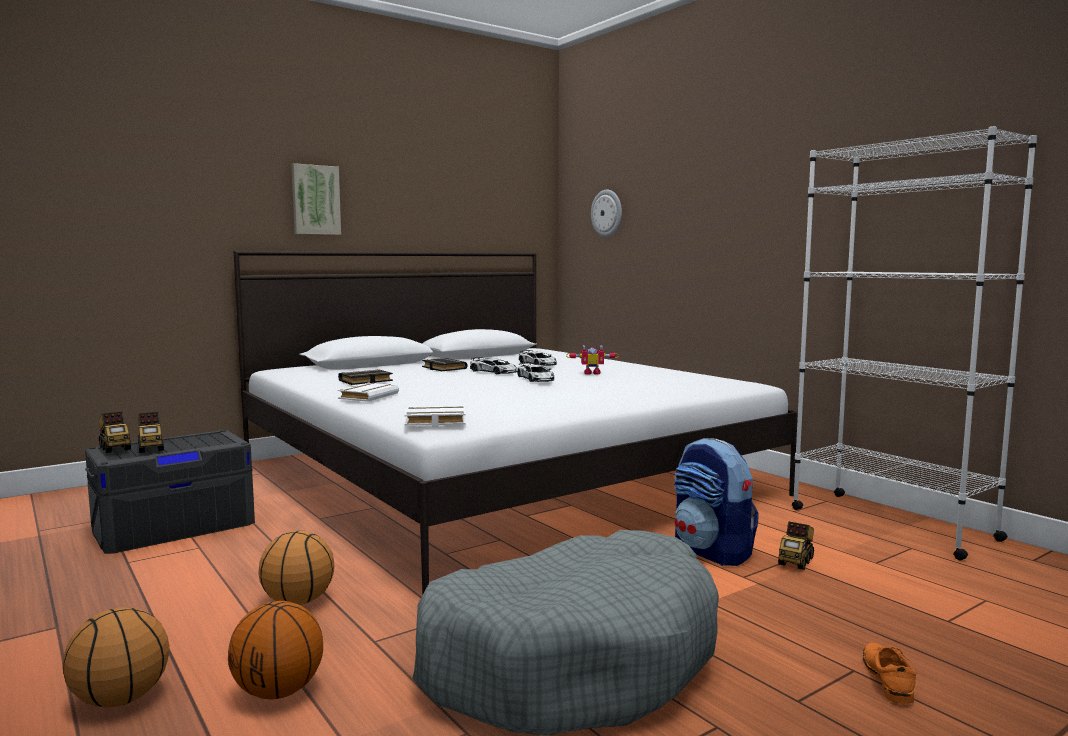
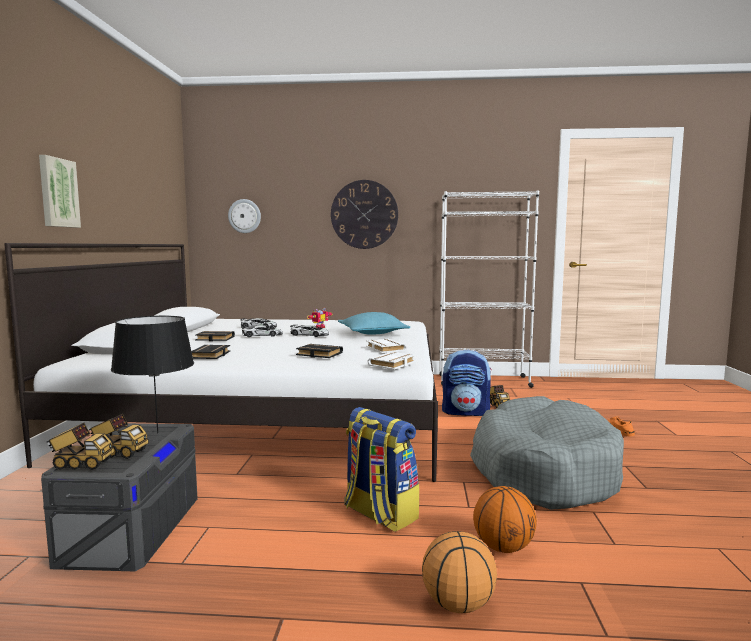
camera: 50 degrees left, 0 degrees up
(215, 443) = (158, 433): none -> black table lamp
(298, 601) = (379, 514): basketball -> backpack
(368, 396) = (272, 362): white book -> white book (384, 349)
(428, 397) = (318, 354): none -> black book
(614, 389) = (372, 333): none -> turquoise pillow
(741, 201) = (364, 214): none -> wall clock

